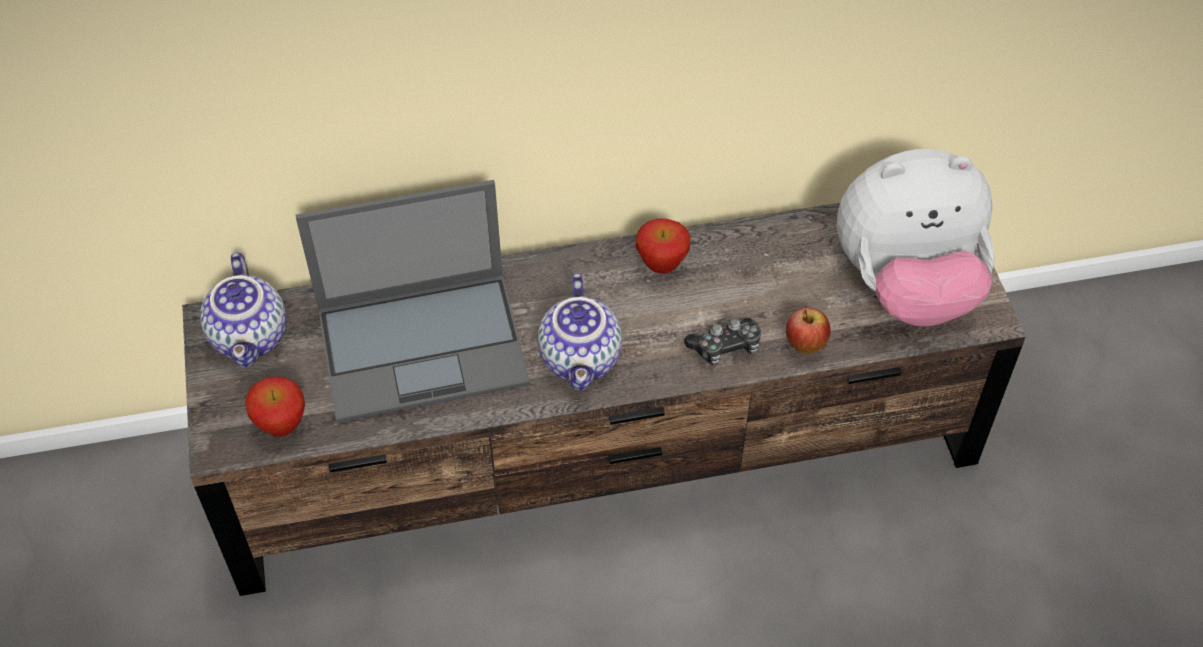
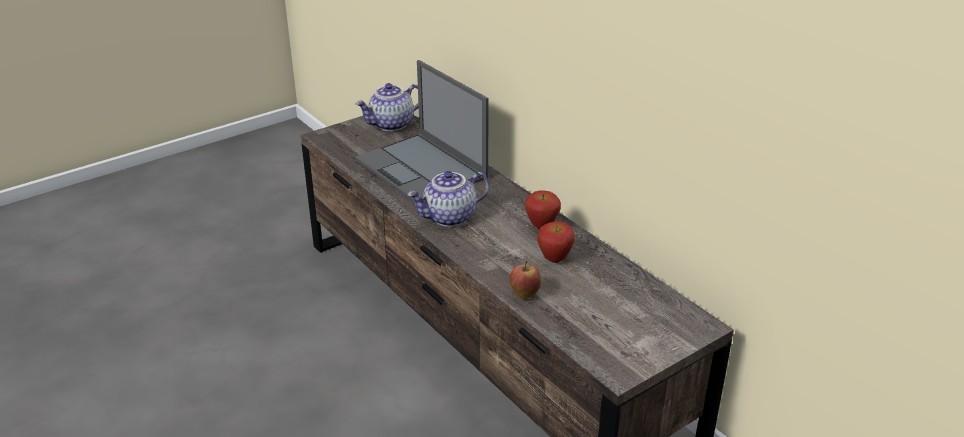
camera: 65 degrees right, 20 degrees down
(282, 426) = (343, 147): apple -> apple (554, 259)
(725, 347) = (498, 264): game controller -> none
(906, 286) = (613, 326): plush toy -> none

